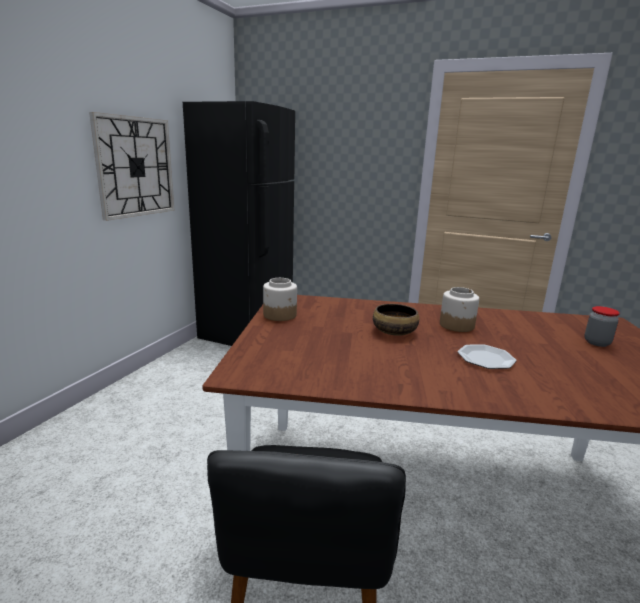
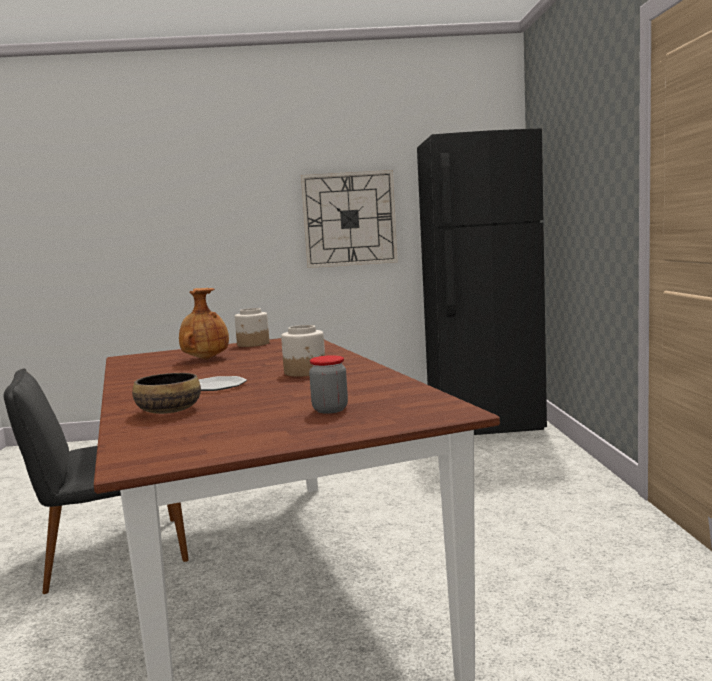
camera: 65 degrees right, 10 degrees down
(335, 343) = (205, 359): none -> brown vase
(394, 332) = (254, 364): bowl -> bowl (168, 411)

